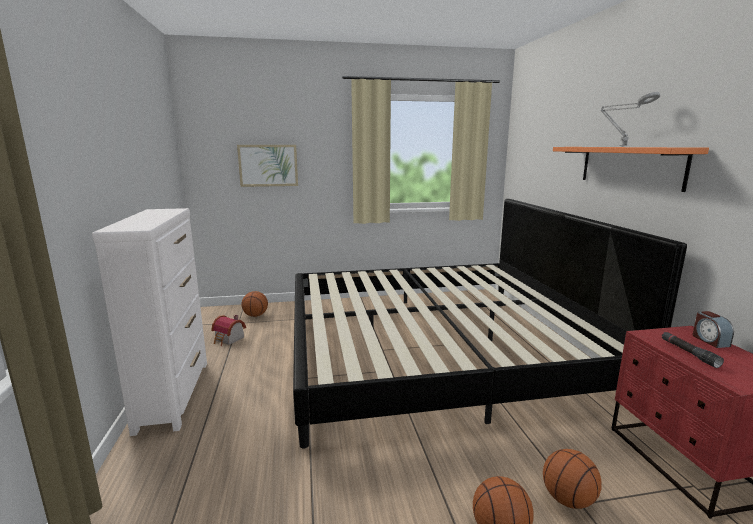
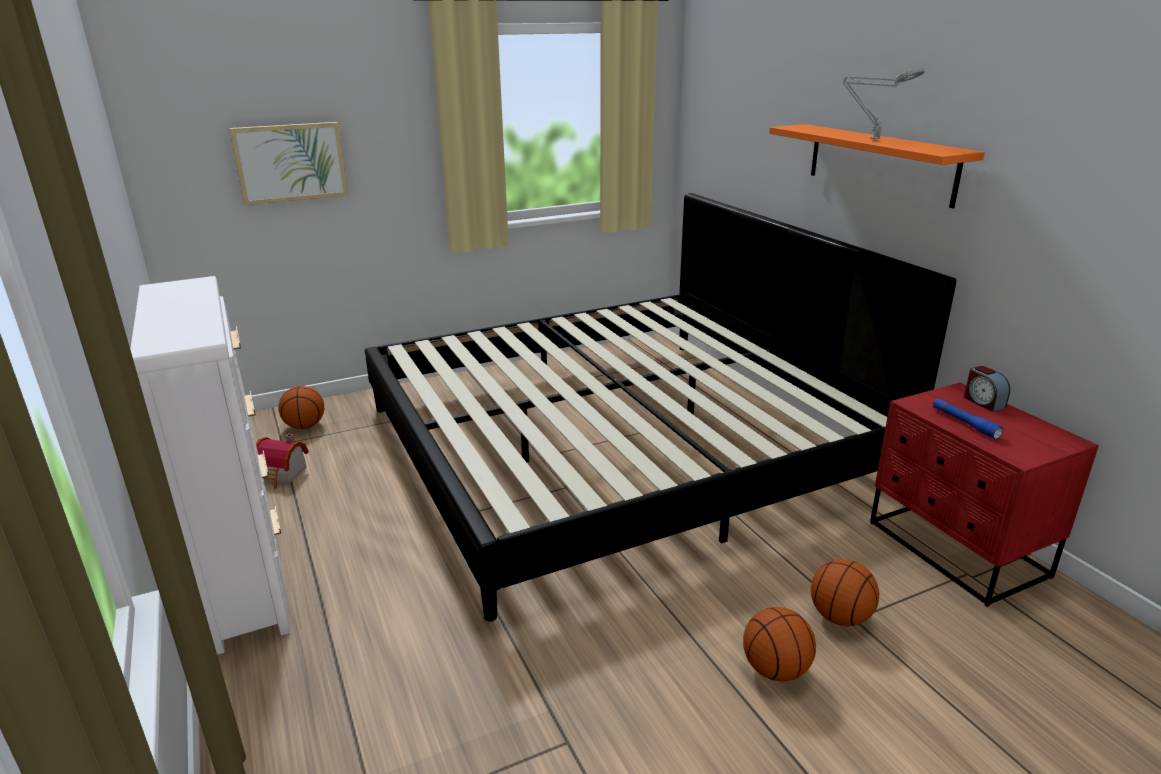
camera: 15 degrees left, 10 degrees up
(688, 353) = (964, 423): black flashlight -> blue flashlight

